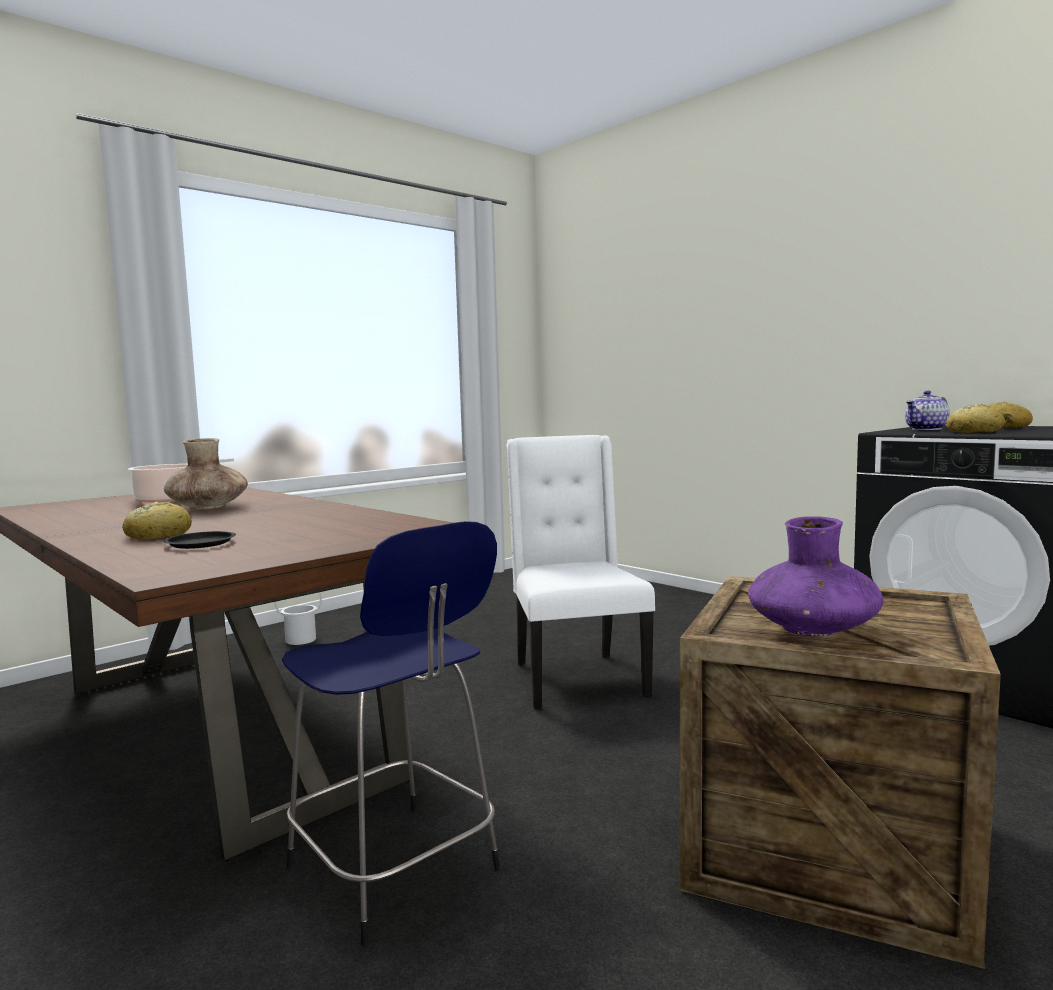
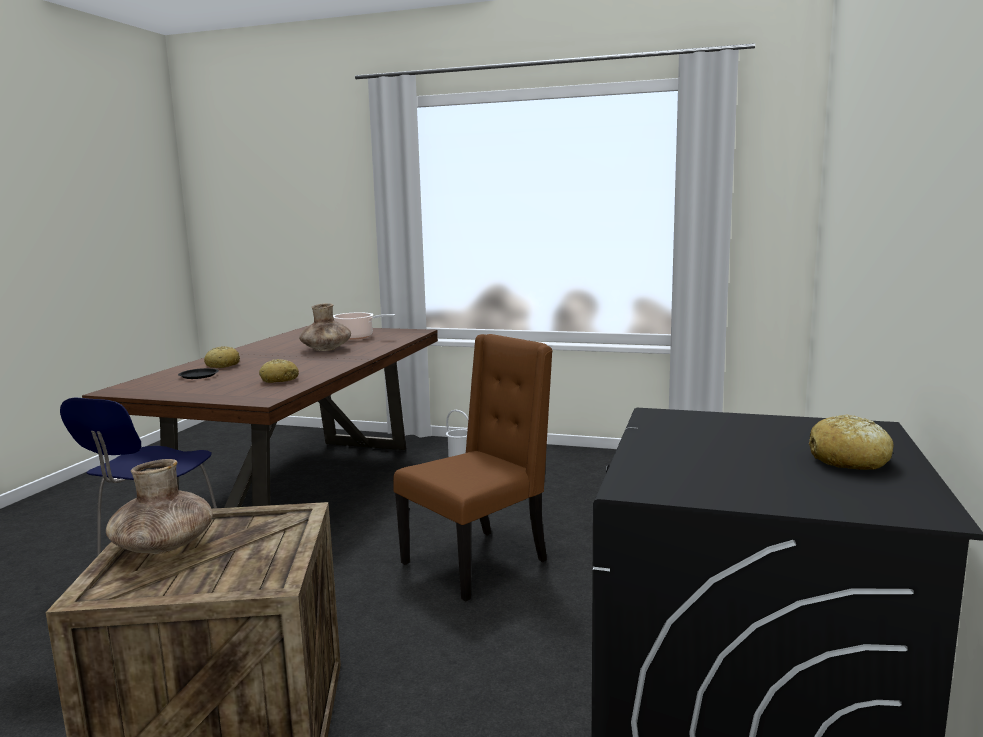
camera: 60 degrees right, 5 degrees up
(576, 678) = (478, 562): white chair -> brown chair
(813, 630) = (163, 547): purple vase -> brown vase
(926, 429) = (746, 427): teapot -> none
(974, 432) = (689, 448): bread -> bread (279, 380)

